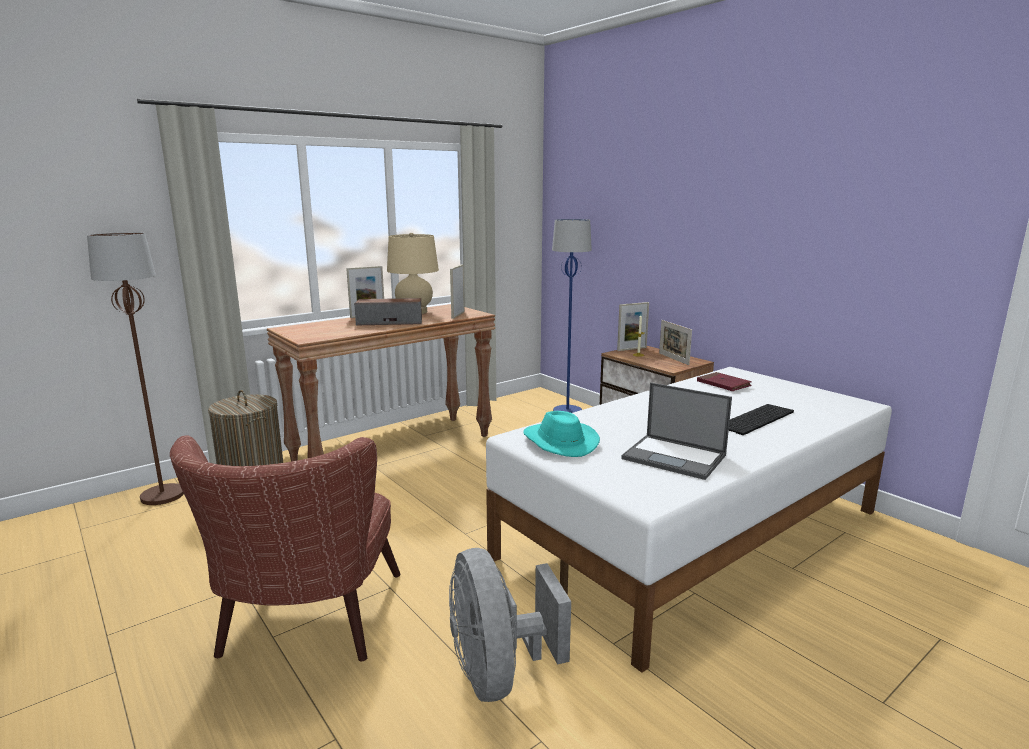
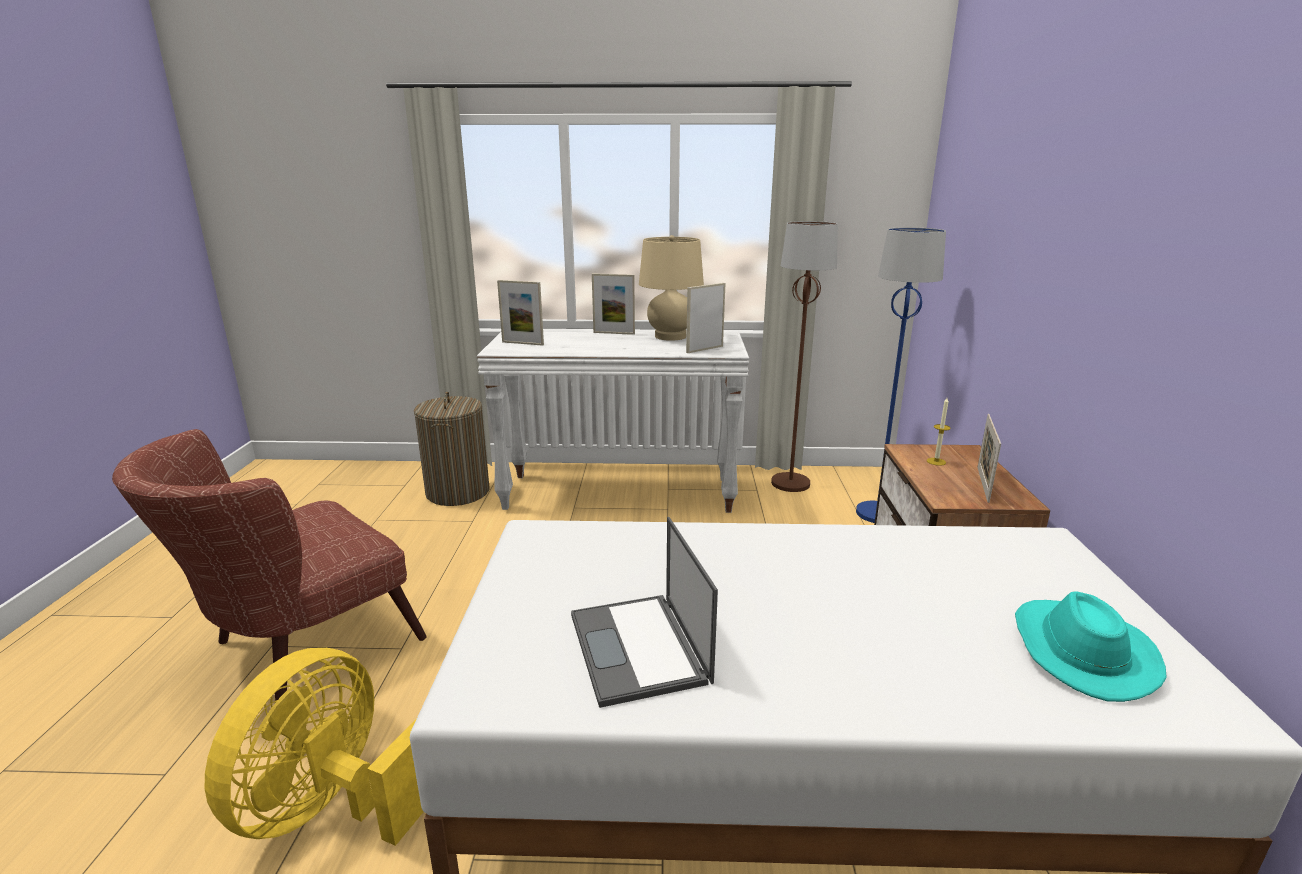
camera: 40 degrees right, 5 degrees up
(163, 495) = (396, 475): brown floor lamp -> brown floor lamp (790, 483)
(390, 322) = (614, 345): speaker -> none
(394, 447) = (620, 492): brown console table -> white console table
(499, 673) = (336, 806): grey fan -> yellow fan
(559, 442) = (558, 557): turquoise hat -> turquoise hat (1079, 650)
(631, 349) = (945, 449): picture frame -> picture frame (522, 343)
(723, 384) = (978, 557): red book -> none
(757, 420) = (902, 645): keyboard -> none

